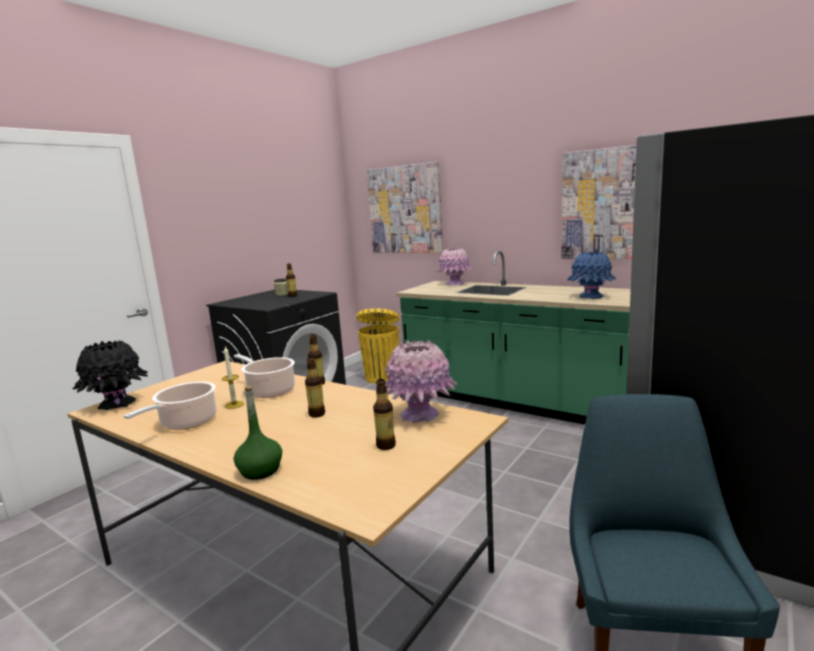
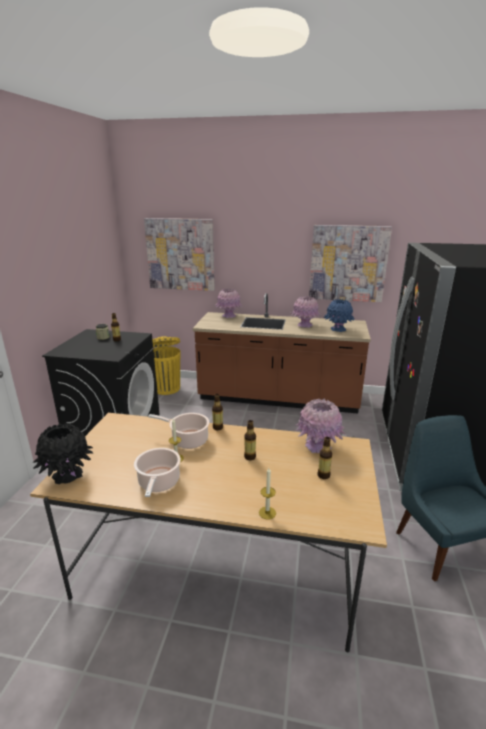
camera: 25 degrees left, 10 degrees up
(260, 470) = (267, 513): green bottle -> candle
(515, 402) = (278, 398): green counter -> brown counter
(545, 292) = (304, 325): none -> pink vase

